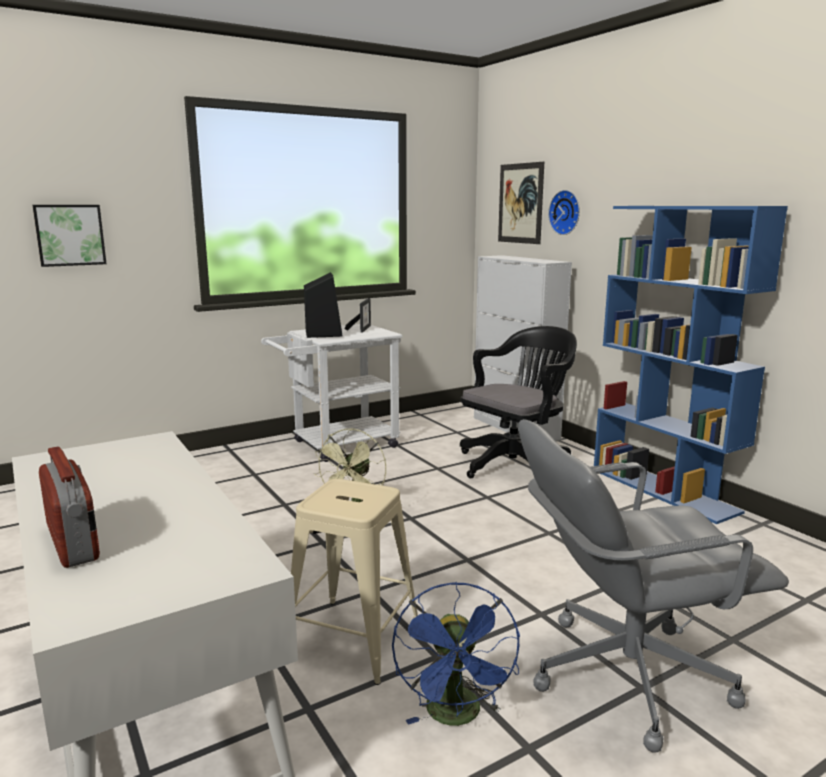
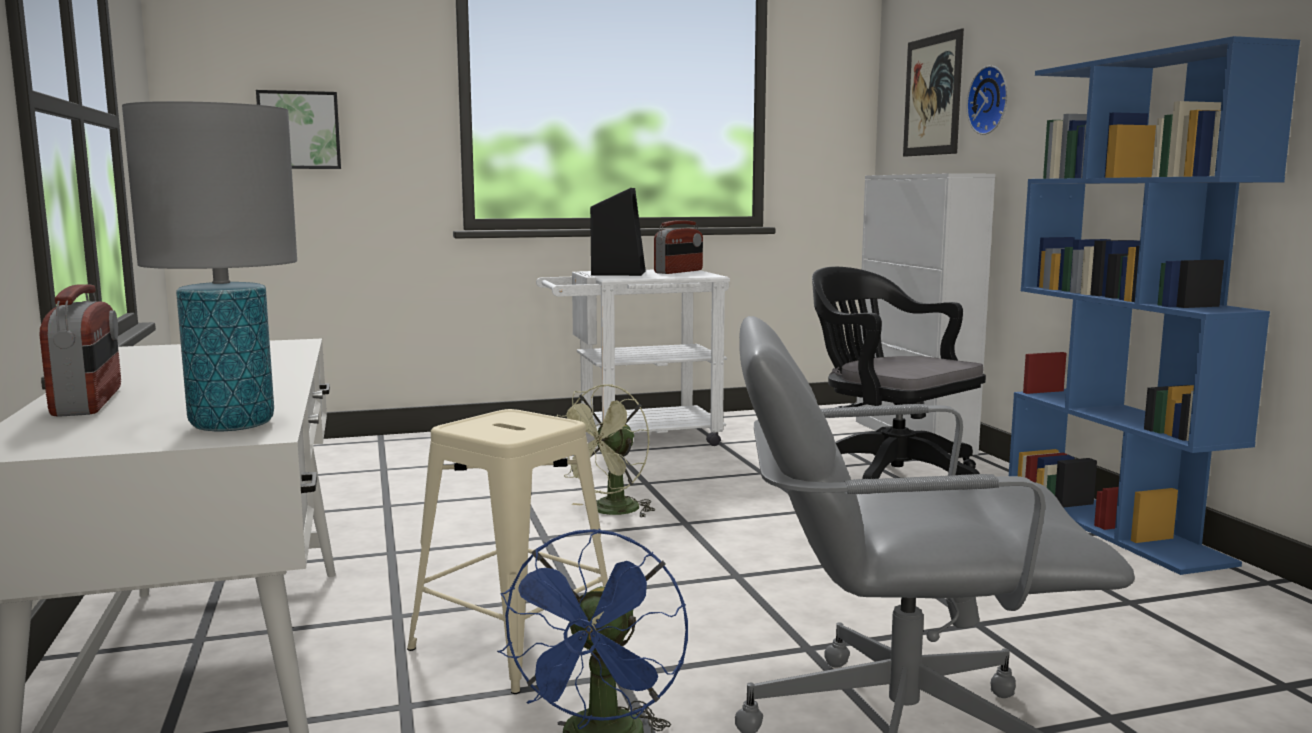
camera: 15 degrees right, 5 degrees down
(222, 560) = (233, 424): none -> grey table lamp
(362, 328) = (679, 272): picture frame -> radio
(516, 463) = (887, 476): black office chair -> black office chair turned 105 degrees counterclockwise

